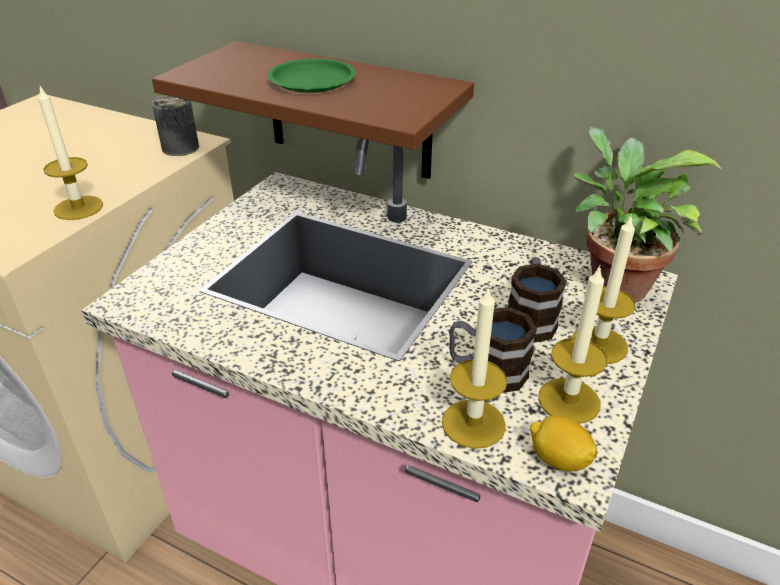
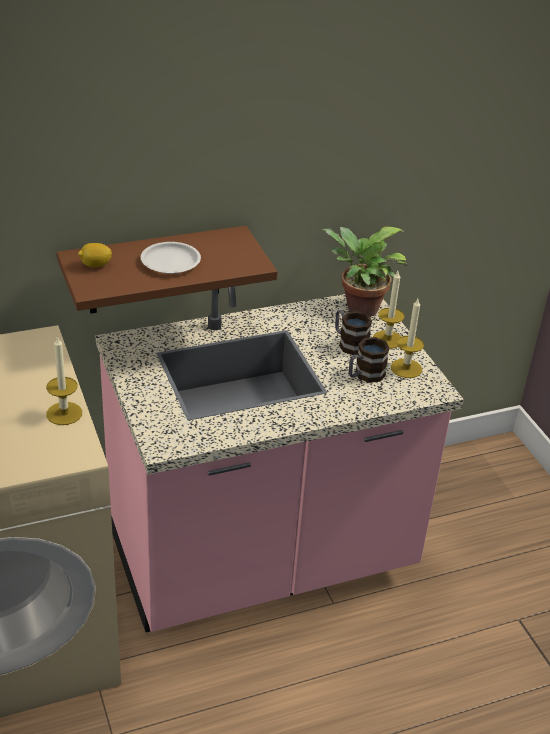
camera: 50 degrees left, 0 degrees up
(180, 148) = (40, 347): can -> none
(312, 82) = (171, 262): green plate -> white plate
(473, 423) = (388, 397): candle -> none
(558, 459) = (429, 391): lemon -> lemon (95, 265)

